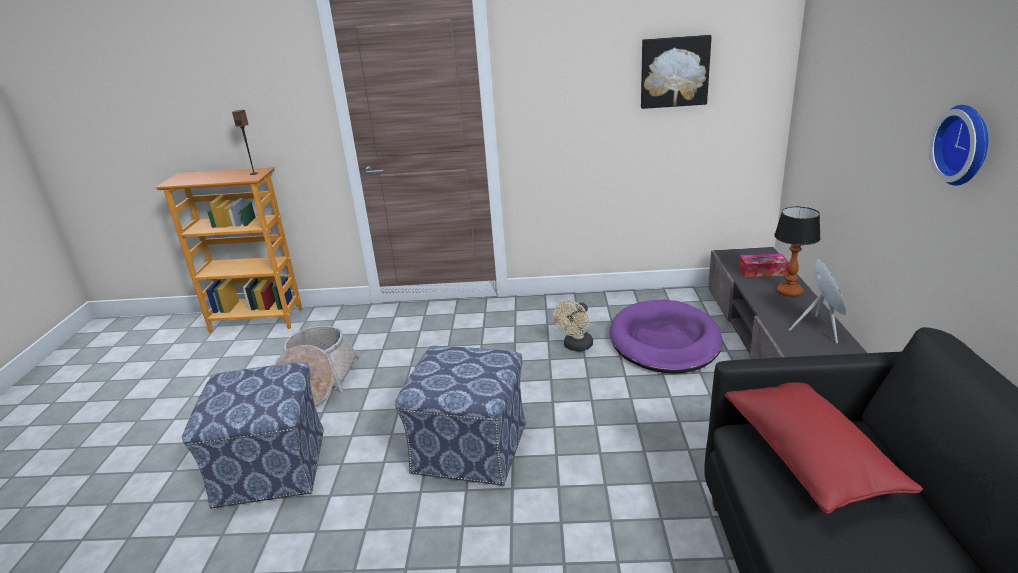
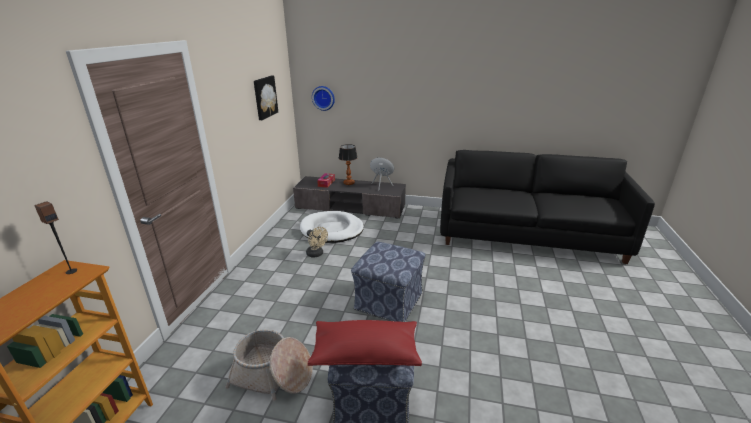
camera: 80 degrees left, 0 degrees up
(664, 341) = (332, 230): purple dog bed -> white dog bed
(809, 458) = (477, 197): red pillow -> red pillow (365, 354)
(965, 145) = (429, 96): wall clock -> wall clock (323, 98)

